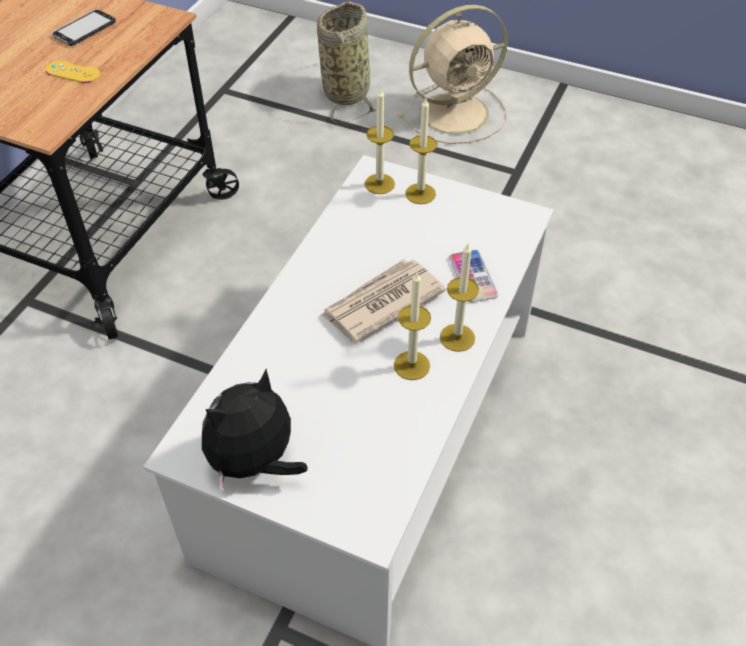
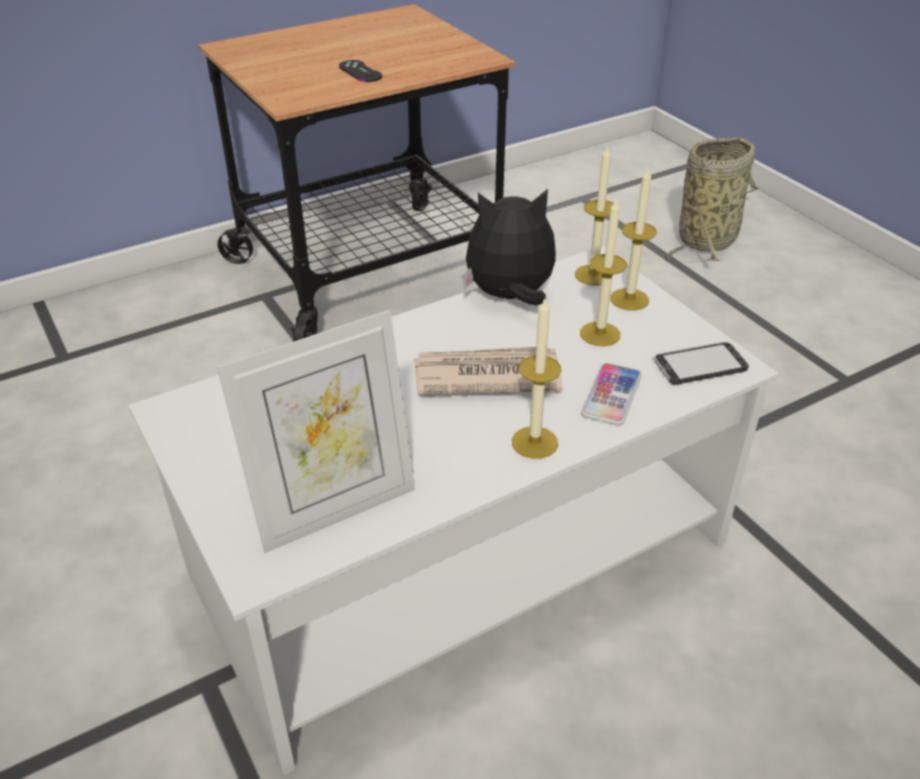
camera: 35 degrees right, 10 degrees down
(73, 72) = (360, 71): yellow game controller -> black game controller
(84, 29) = (405, 47): phone -> phone (699, 365)
(255, 463) = (218, 451): plush toy -> plush toy (510, 297)
(378, 457) = (335, 509): none -> picture frame
(411, 365) = (458, 444): candle -> candle (600, 334)
(457, 112) = (820, 299): beige fan -> none

